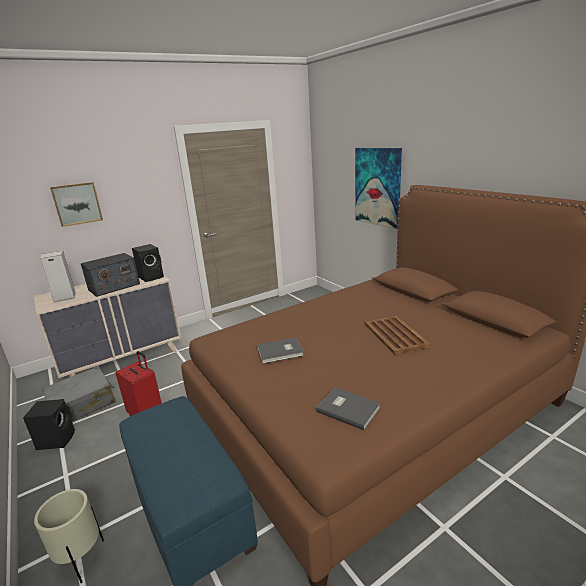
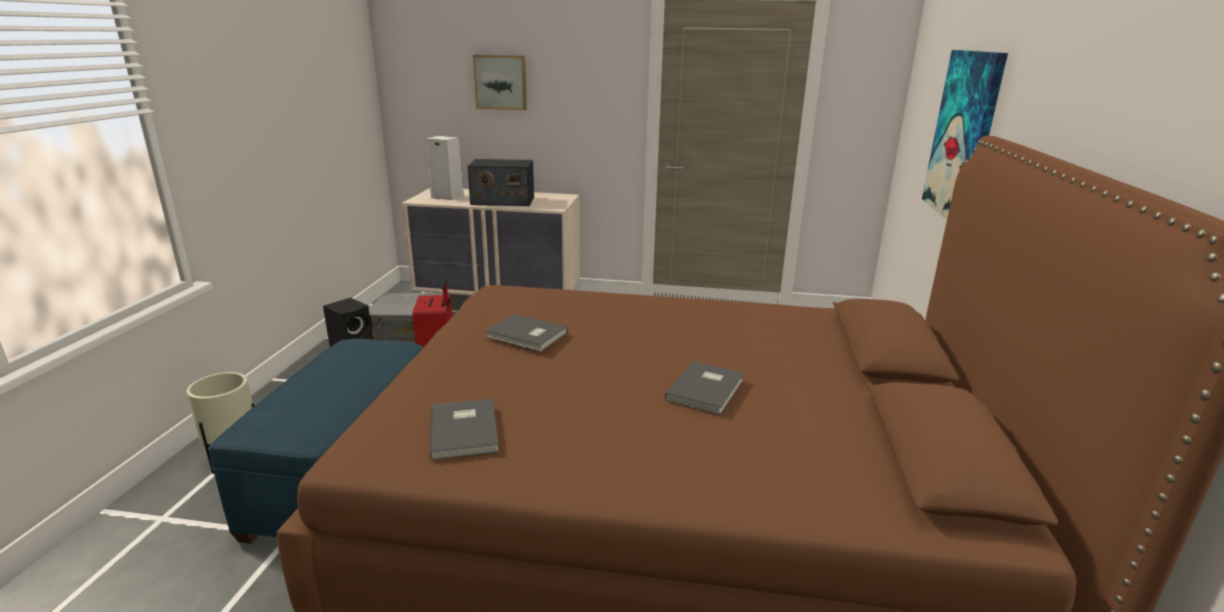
camera: 40 degrees right, 0 degrees up
(152, 277) = (554, 203): black speaker -> none
(395, 334) = (707, 389): brown tray -> grey book

